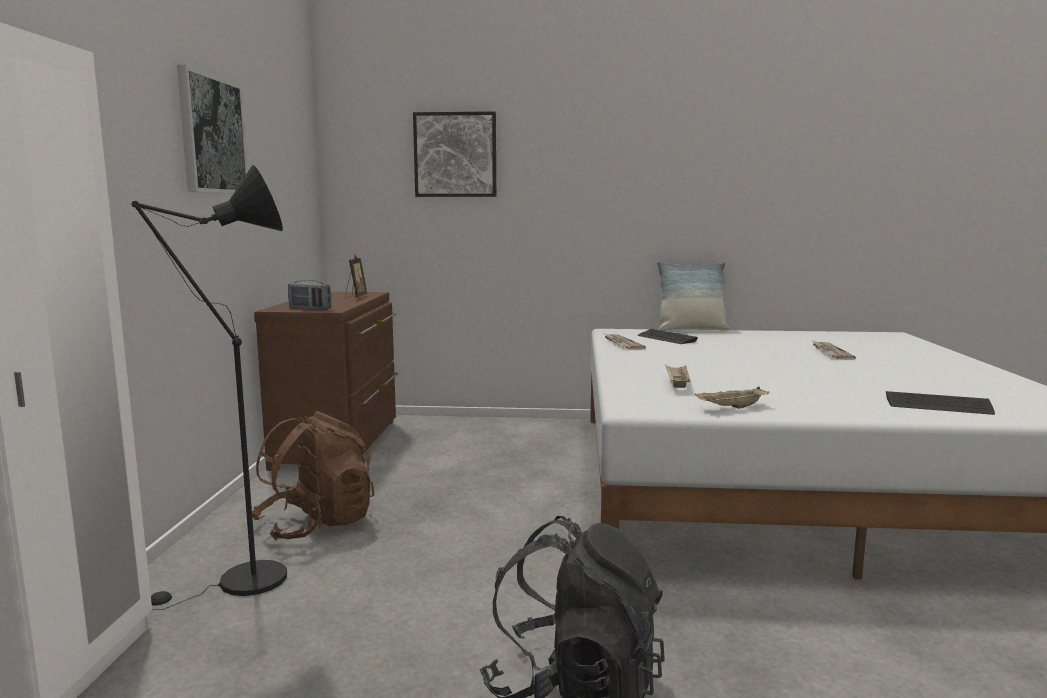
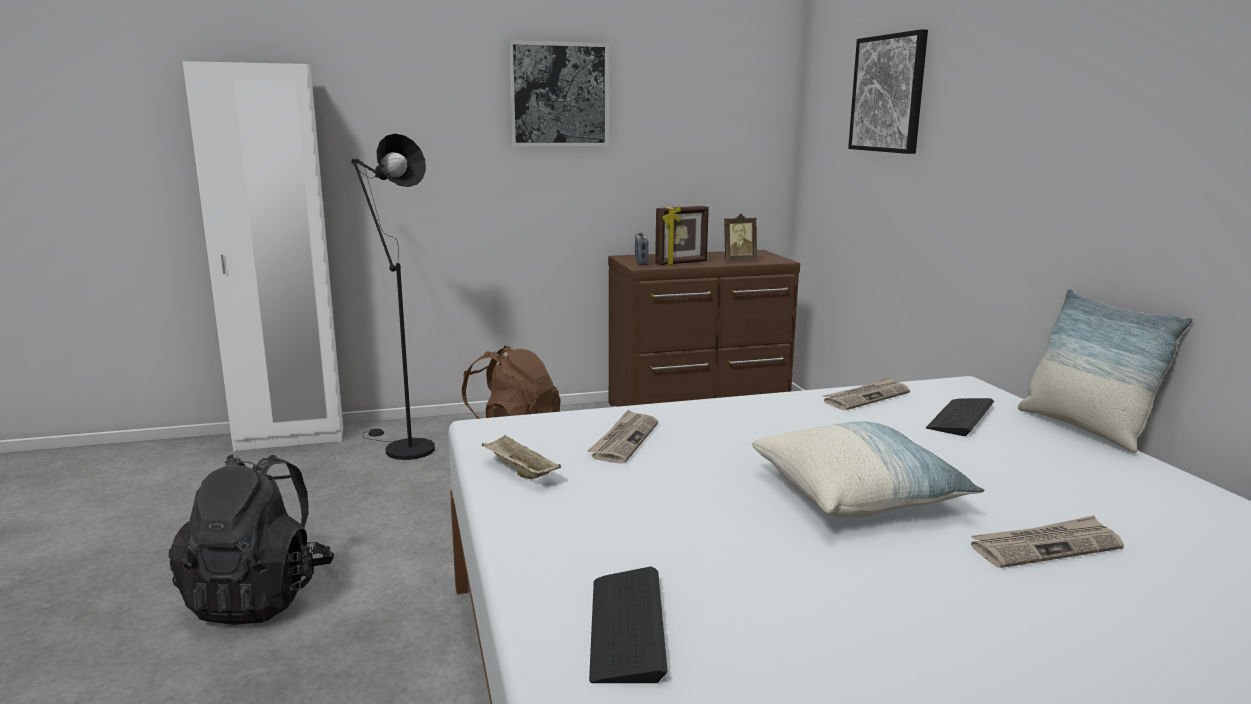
camera: 70 degrees right, 5 degrees up
(339, 304) = (681, 263): none -> picture frame
(677, 385) = (624, 440): beige tray -> newspaper
(774, 363) = (858, 495): none -> pillow

